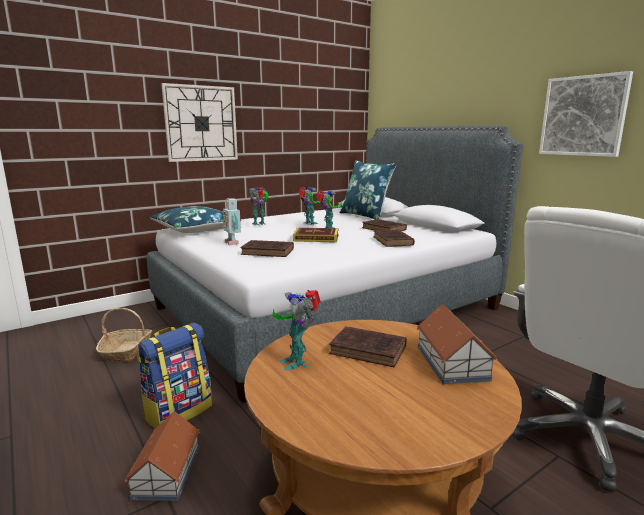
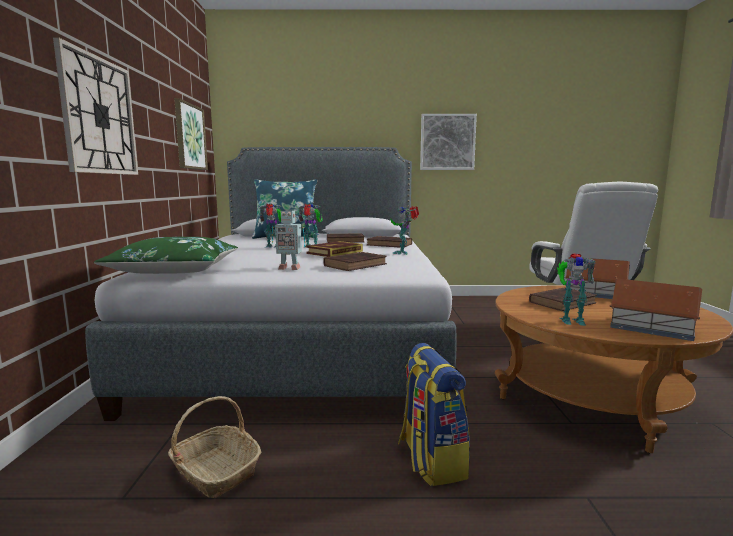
camera: 55 degrees left, 5 degrees down
(166, 473) = (547, 490): toy house -> toy house (652, 328)
(195, 229) = (175, 270): blue pillow -> green pillow
(259, 224) = (231, 254): toy robot -> toy robot (403, 253)
(322, 123) = (190, 137): none -> picture

